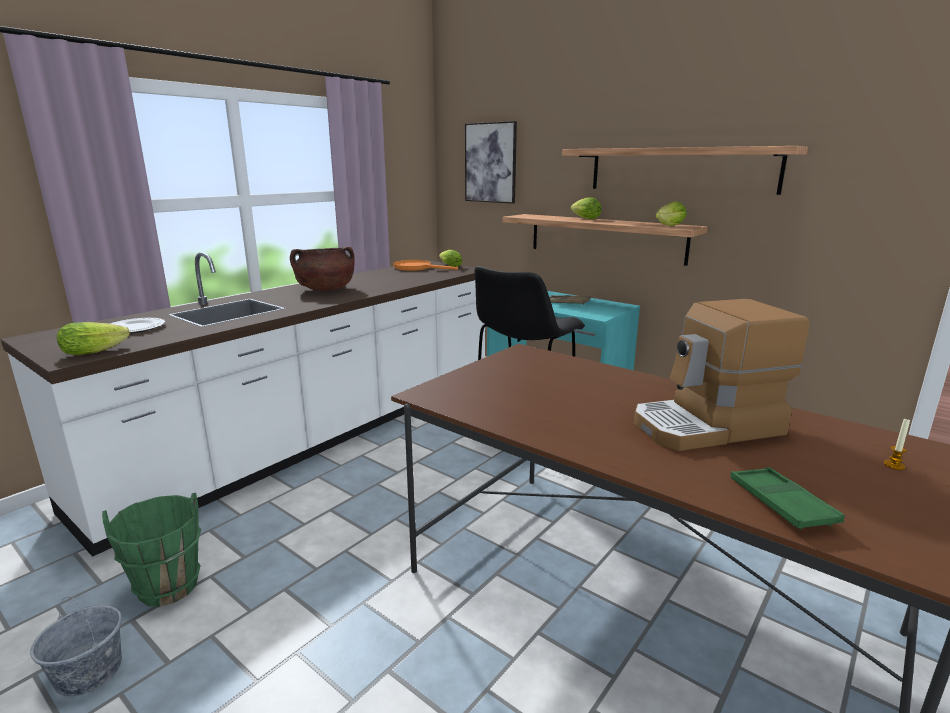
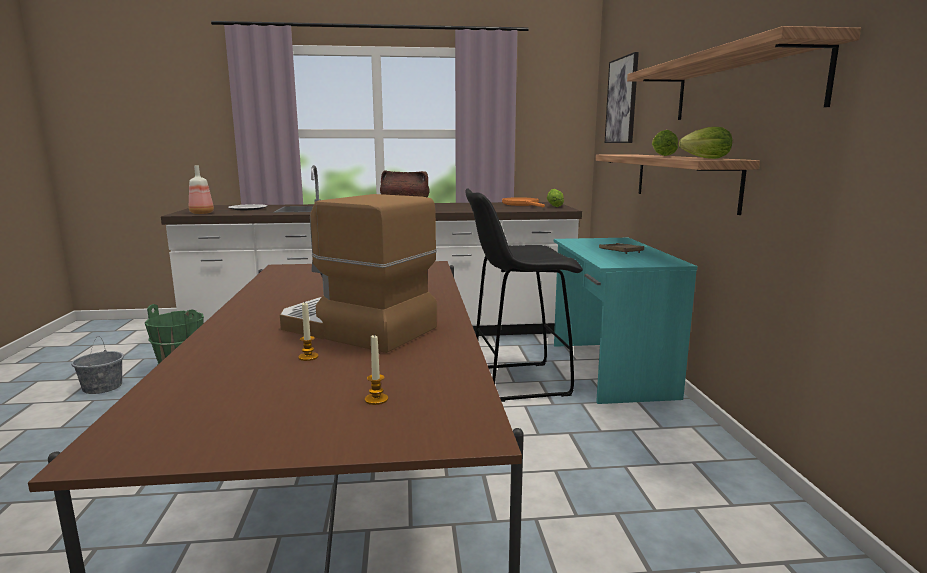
camera: 45 degrees right, 5 degrees down
(98, 350) = (201, 213): lettuce -> bottle
(774, 460) = (308, 357): none -> candle
(780, 503) = (209, 370): green tray -> none

